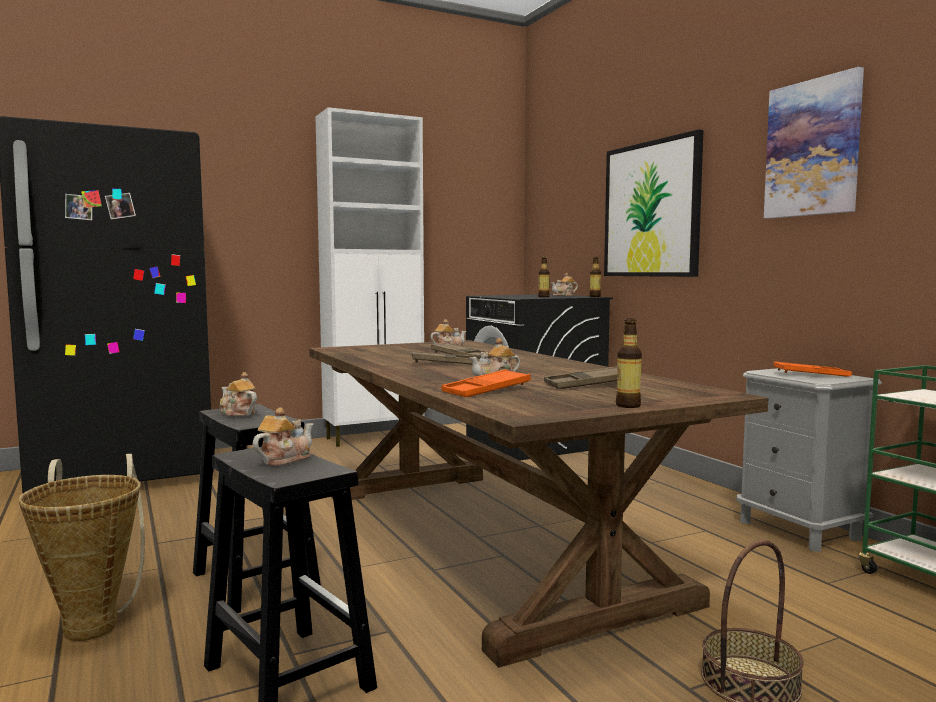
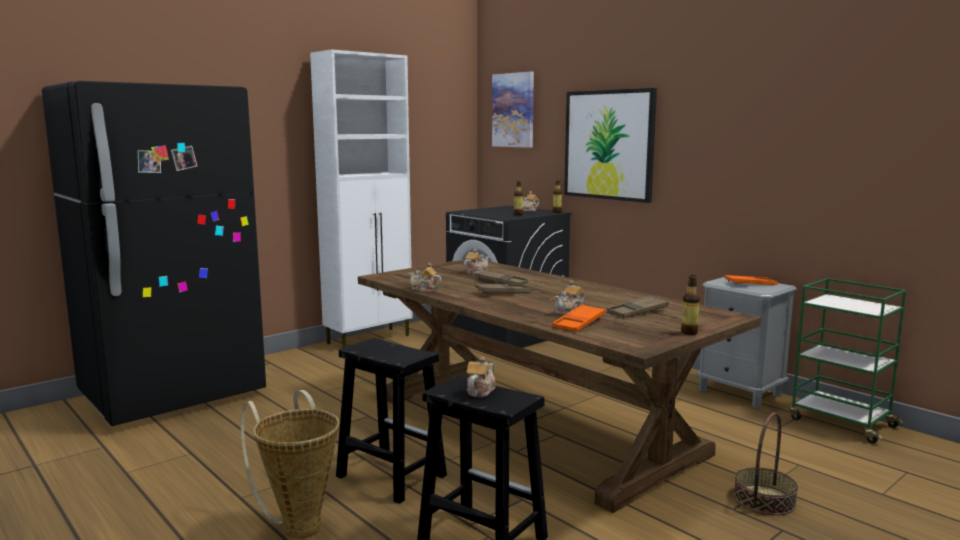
camera: 15 degrees left, 5 degrees up
(237, 413) = (375, 349): teapot -> teapot (424, 290)
(812, 148) = (748, 116): picture -> picture (513, 110)

